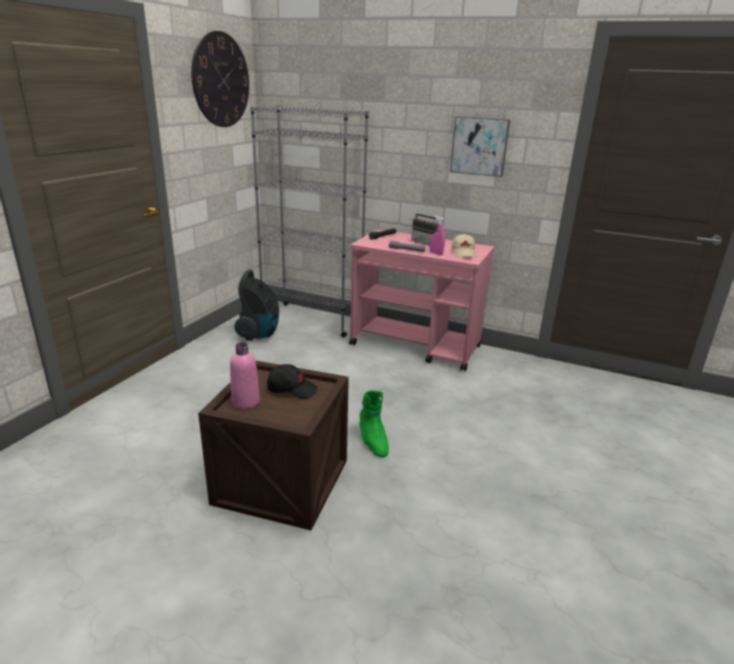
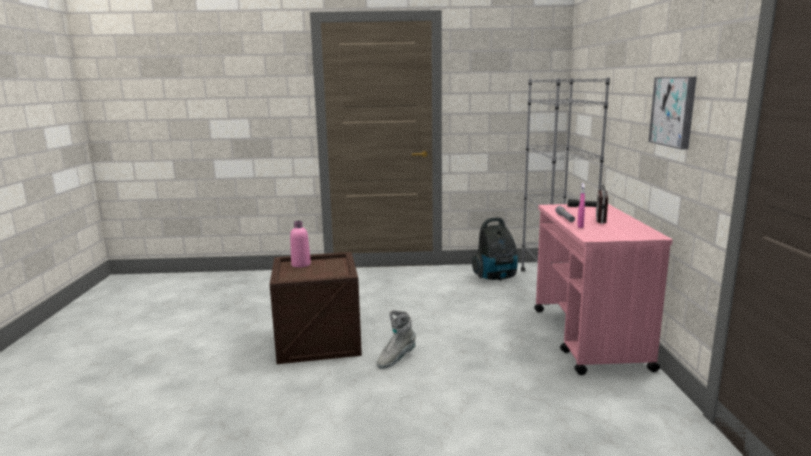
camera: 65 degrees right, 10 degrees down
(221, 80) = (520, 59): wall clock -> none
(292, 389) = (328, 270): black cap -> none
(373, 442) = (396, 359): green boot -> grey boot
(464, 253) = (608, 233): beige cap -> none

